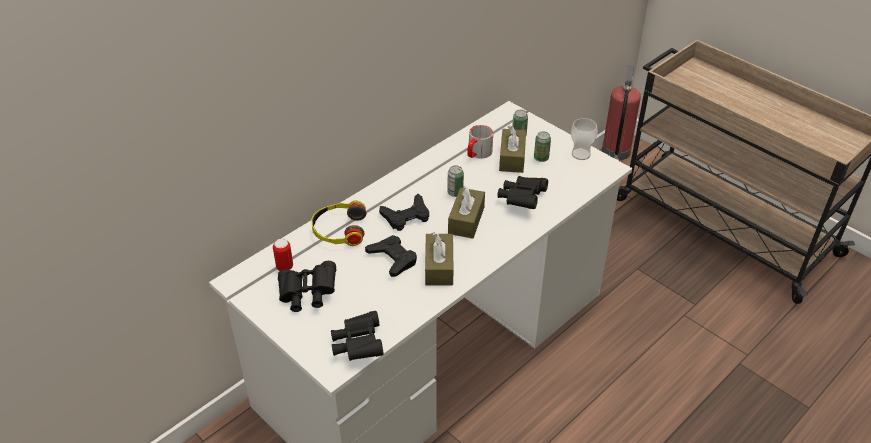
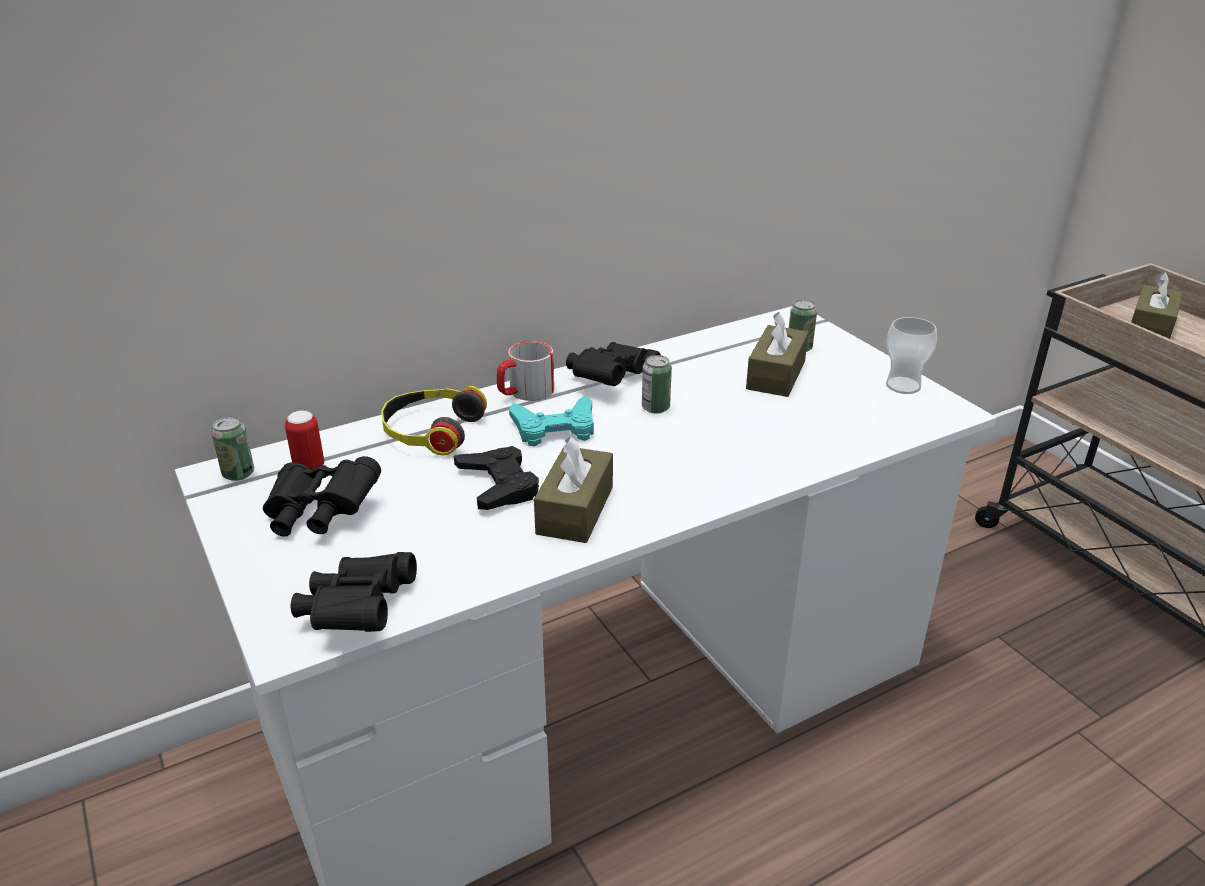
camera: 15 degrees right, 10 degrees down
(406, 216) = (555, 428): black game controller -> turquoise game controller
(466, 220) = (657, 449): brown tissue box -> brown tissue box (1150, 327)
(477, 153) = (718, 362): mug -> mug (525, 392)
(522, 199) = (772, 433): black binoculars -> black binoculars (610, 379)
(541, 158) = (828, 381): can -> can (238, 474)
(616, 152) = (992, 459): fire extinguisher -> none

